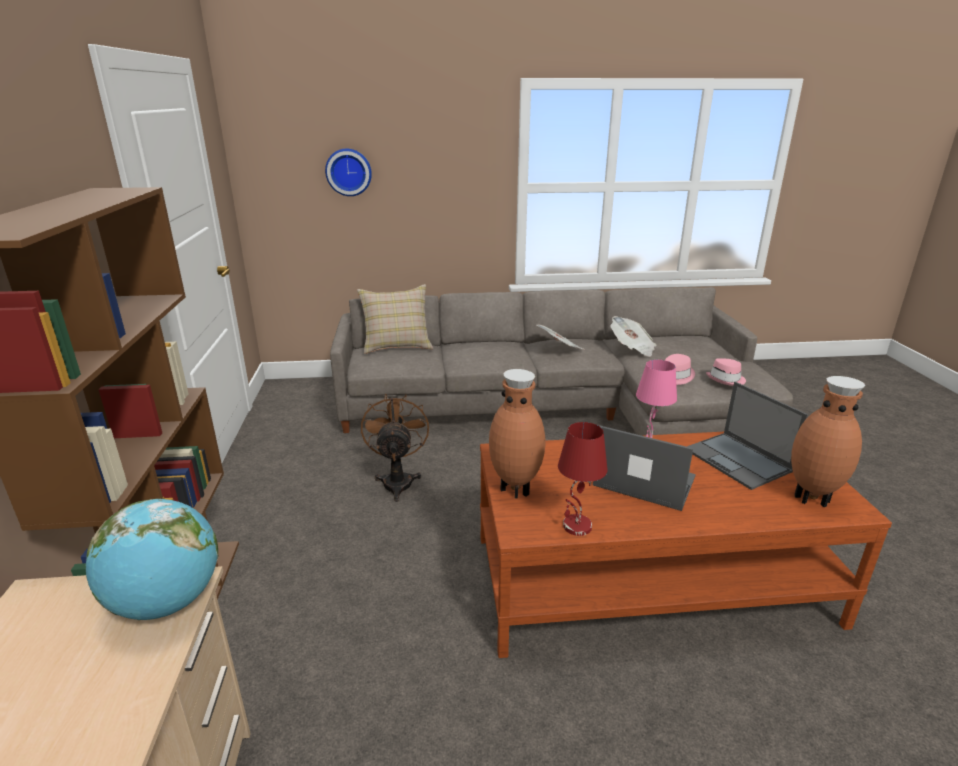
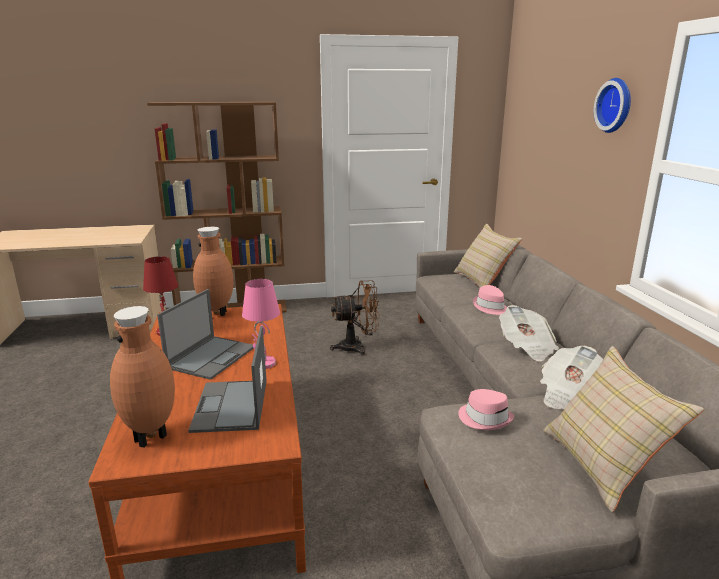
camera: 85 degrees right, 5 degrees down
(167, 602) = (124, 239): globe -> none
(348, 172) = (547, 127): wall clock -> wall clock (616, 105)
(708, 354) = (603, 464): none -> beige pillow
(726, 379) = (497, 463): pink hat -> pink hat (490, 307)
(738, 461) = (231, 406): laptop -> laptop turned 60 degrees counterclockwise

